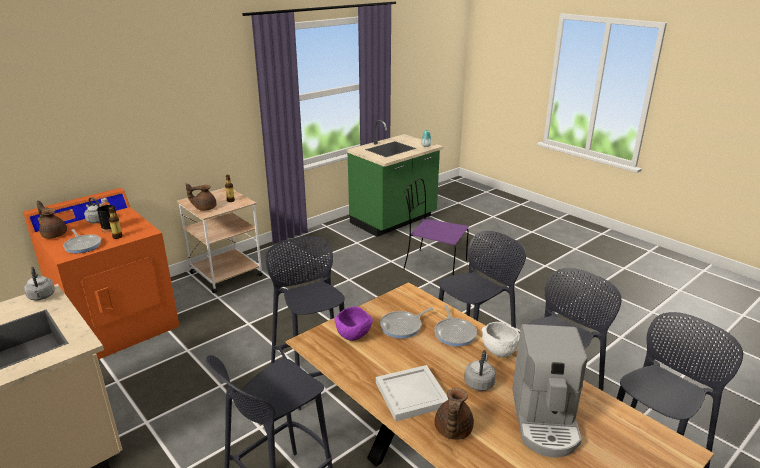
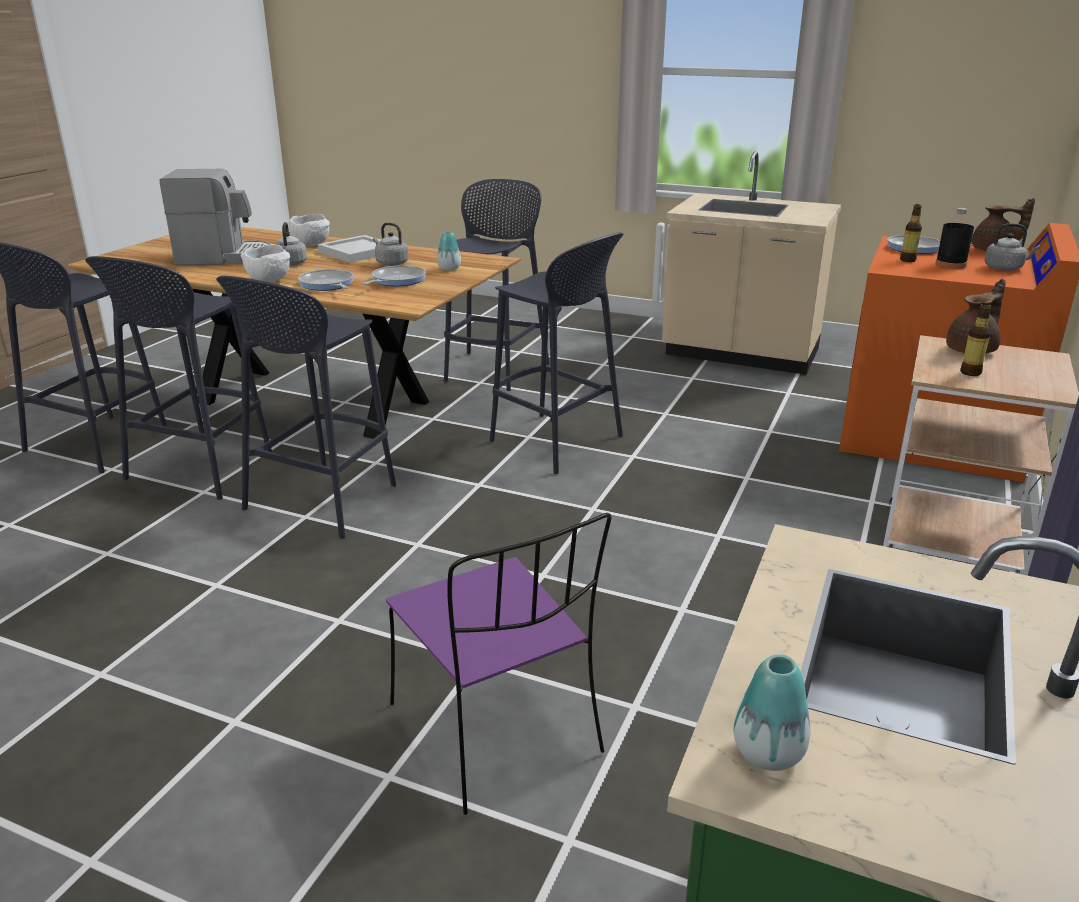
camera: 155 degrees right, 0 degrees up
(42, 297) = (808, 219): grey kettle -> grey kettle (391, 263)
(354, 335) = (449, 269): purple bowl -> vase
(433, 265) = (497, 731): purple chair -> purple chair turned 60 degrees clockwise
(452, 430) = (312, 245): brown teapot -> white bowl
(545, 420) = (224, 257): coffee machine -> coffee machine turned 105 degrees clockwise

